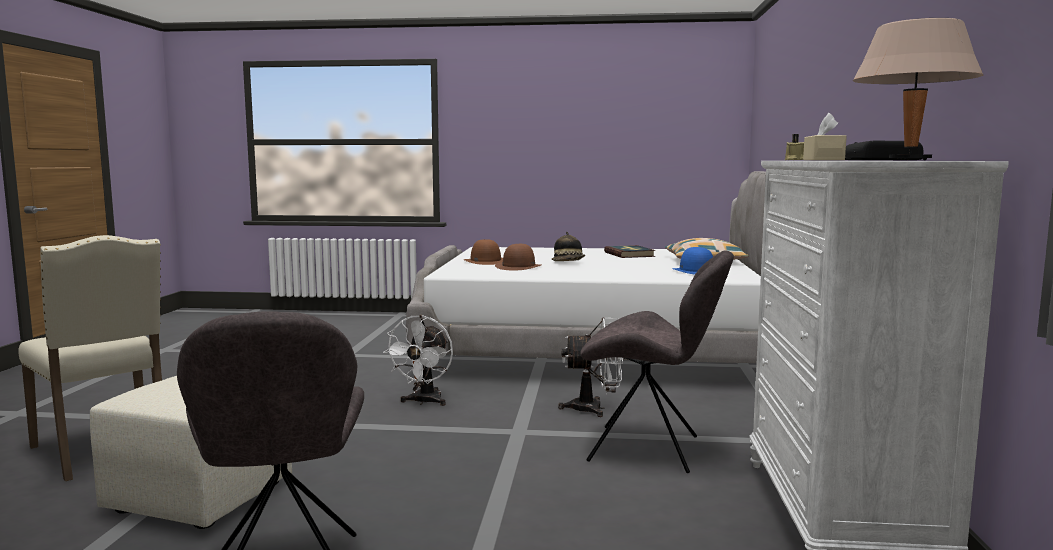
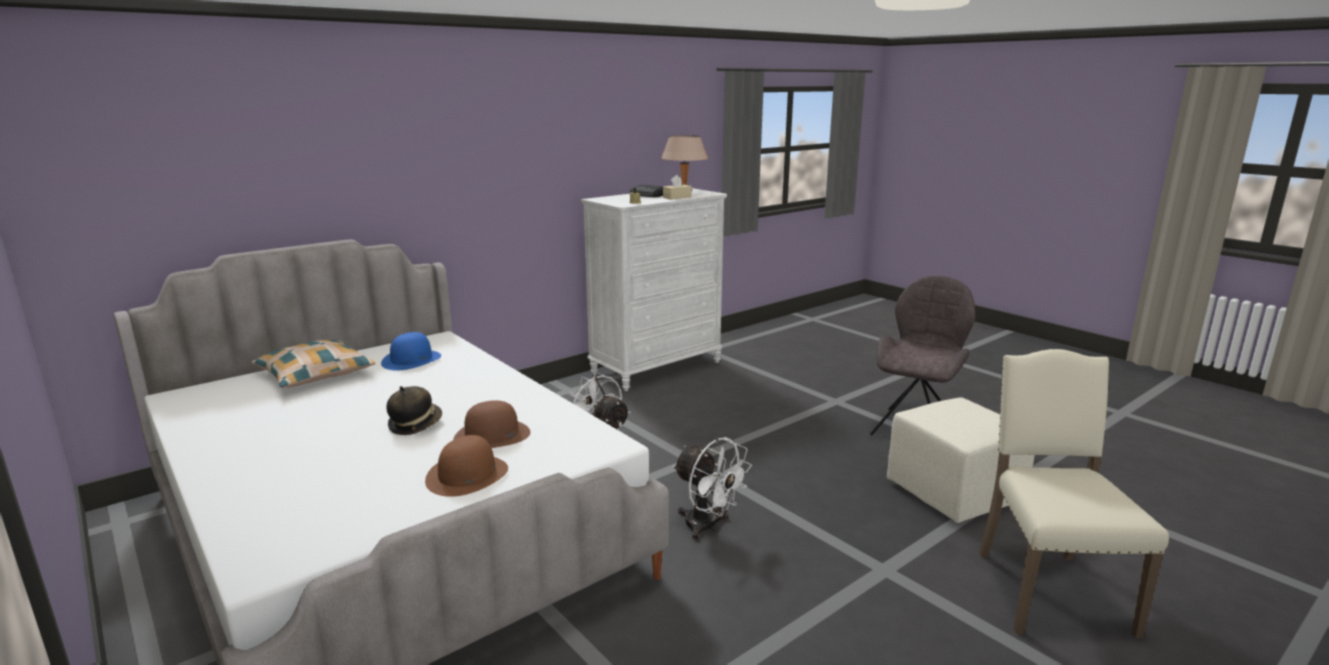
camera: 135 degrees left, 10 degrees up
(424, 402) = (707, 527): white fan -> white fan turned 75 degrees clockwise
(629, 254) = (272, 423): book -> none
(649, 449) = (648, 416): grey chair -> none

